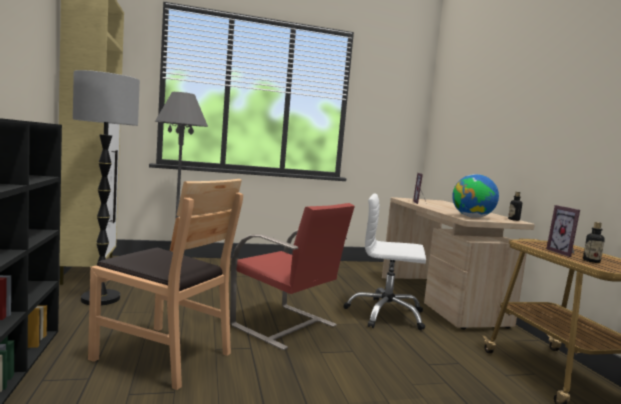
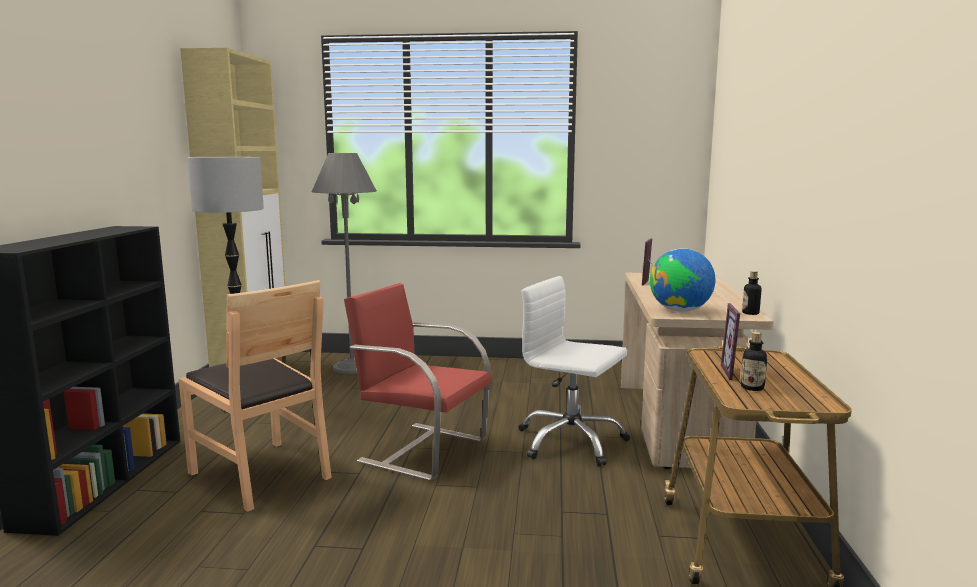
camera: 20 degrees right, 5 degrees up
(285, 326) = (422, 450): red chair -> red chair turned 150 degrees clockwise

